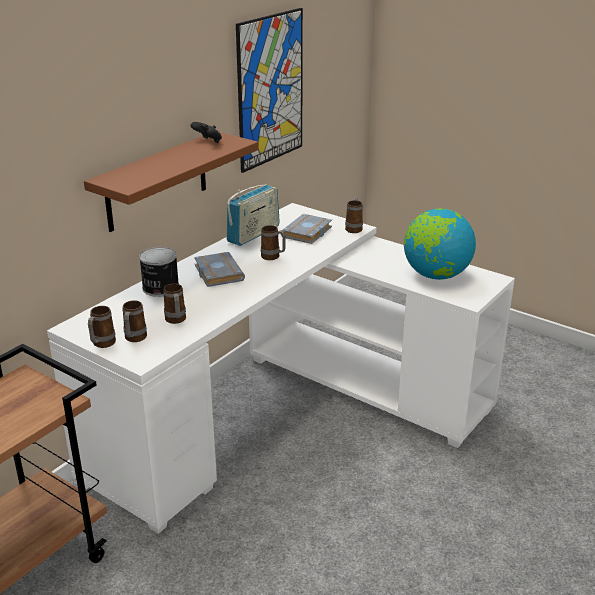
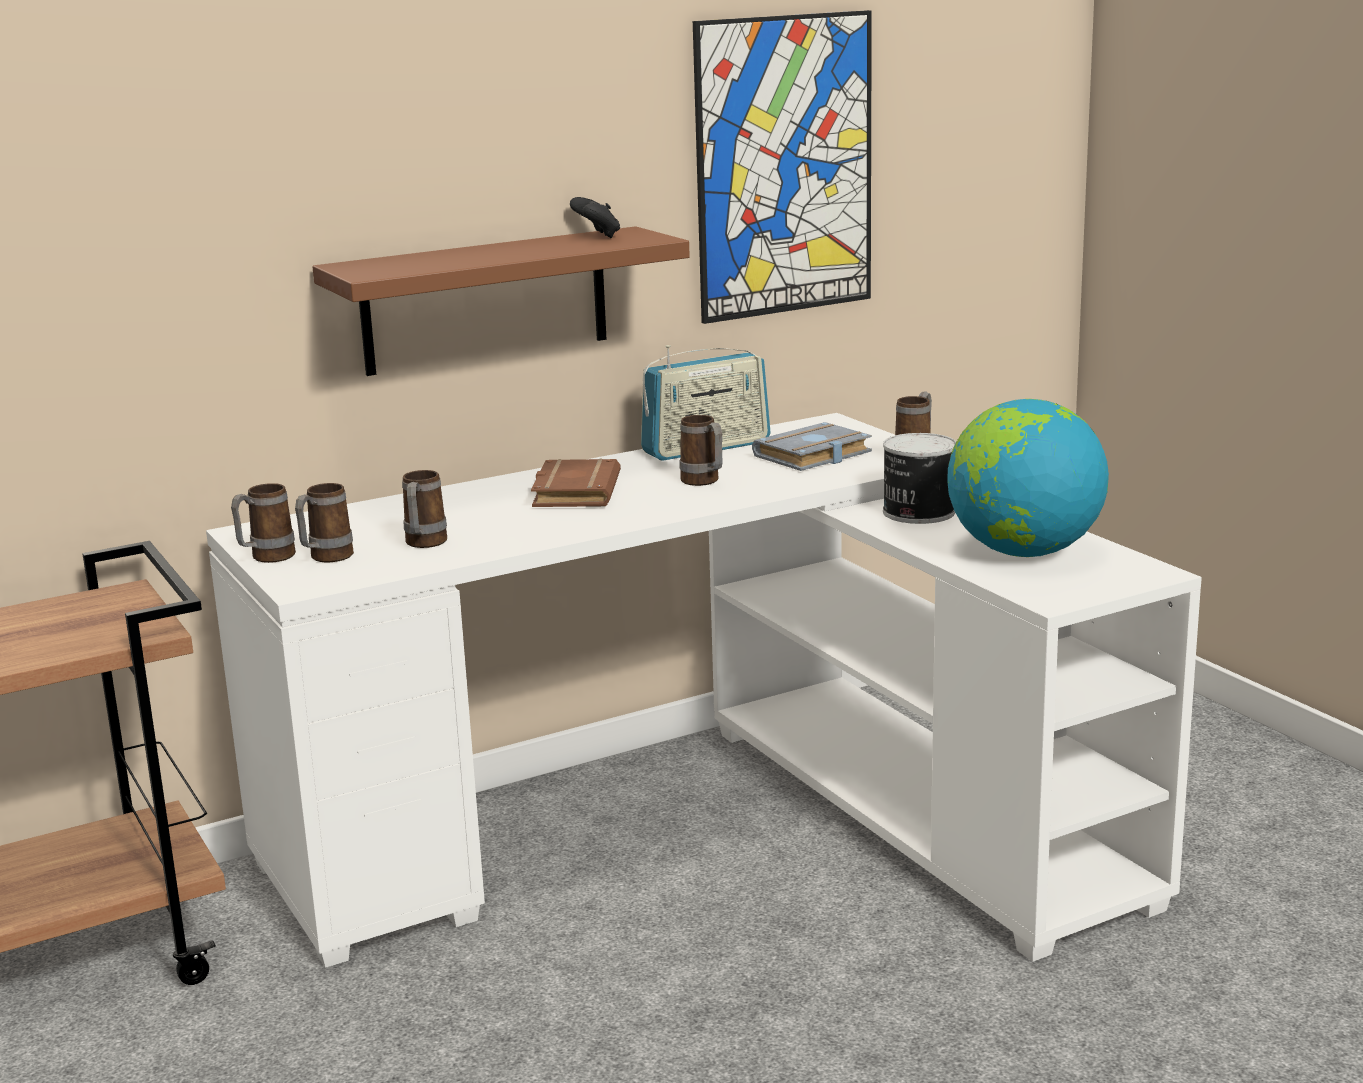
camera: 25 degrees right, 10 degrees down
(160, 288) = (450, 500): can -> can (917, 512)
(217, 273) = (573, 492): grey book -> brown book

